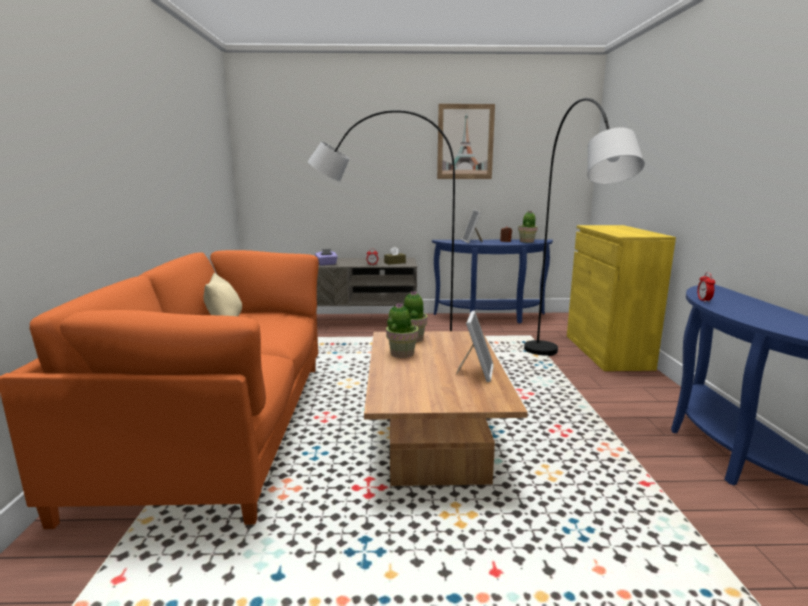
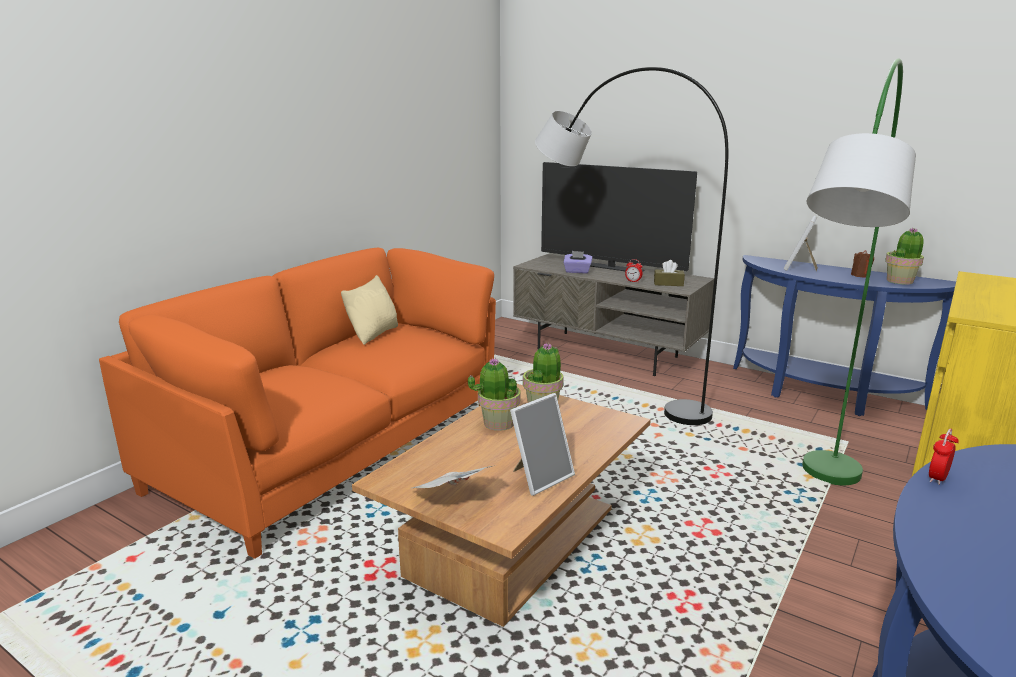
camera: 35 degrees right, 5 degrees up
(344, 260) = (611, 268): none -> television
(446, 398) = (453, 497): none -> newspaper
(465, 142) = (818, 102): picture -> none
(563, 375) = (813, 522): black floor lamp -> green floor lamp

